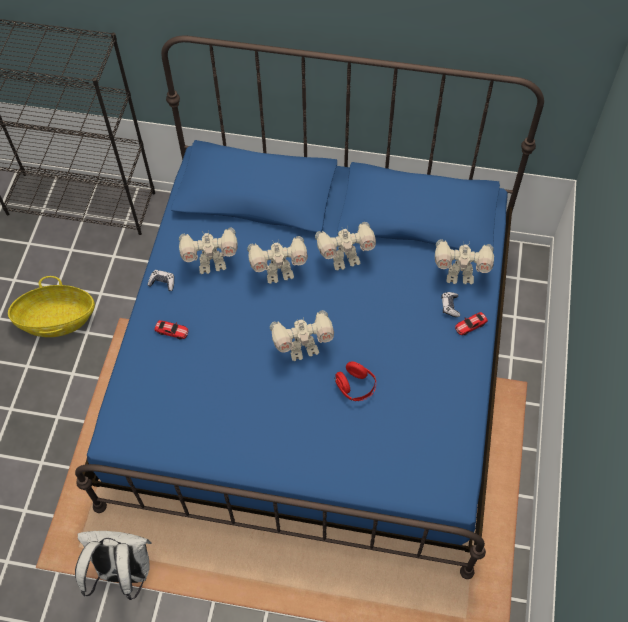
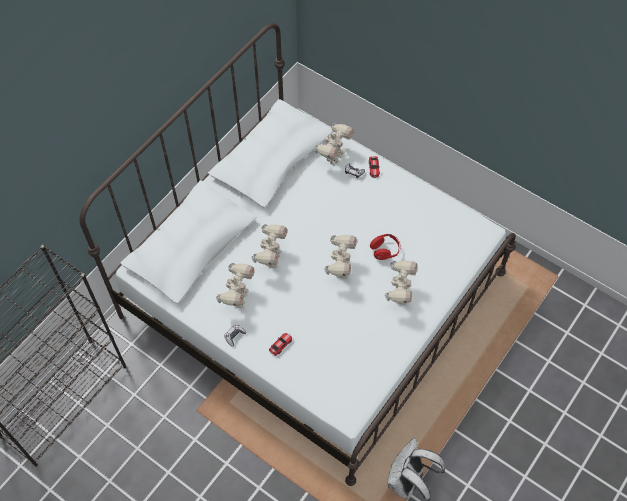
camera: 65 degrees left, 0 degrees up
(57, 320) = (170, 458): basket -> none
(314, 367) = (313, 294): blue bed -> white bed
(345, 260) = (283, 214): toy robot -> toy robot (399, 295)

